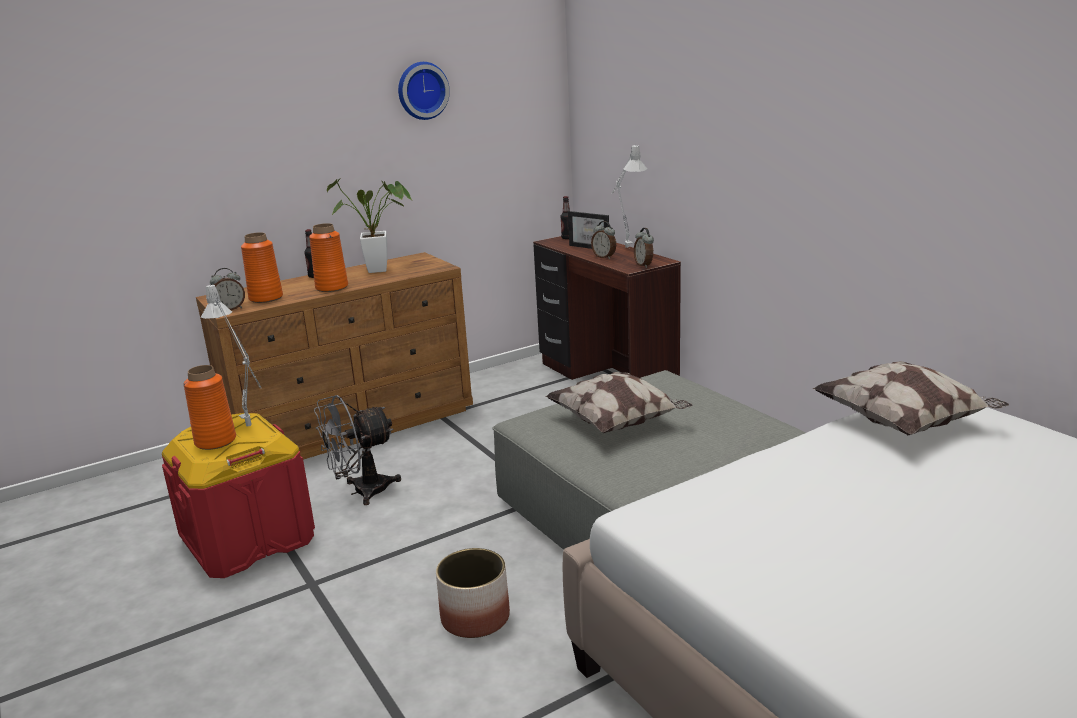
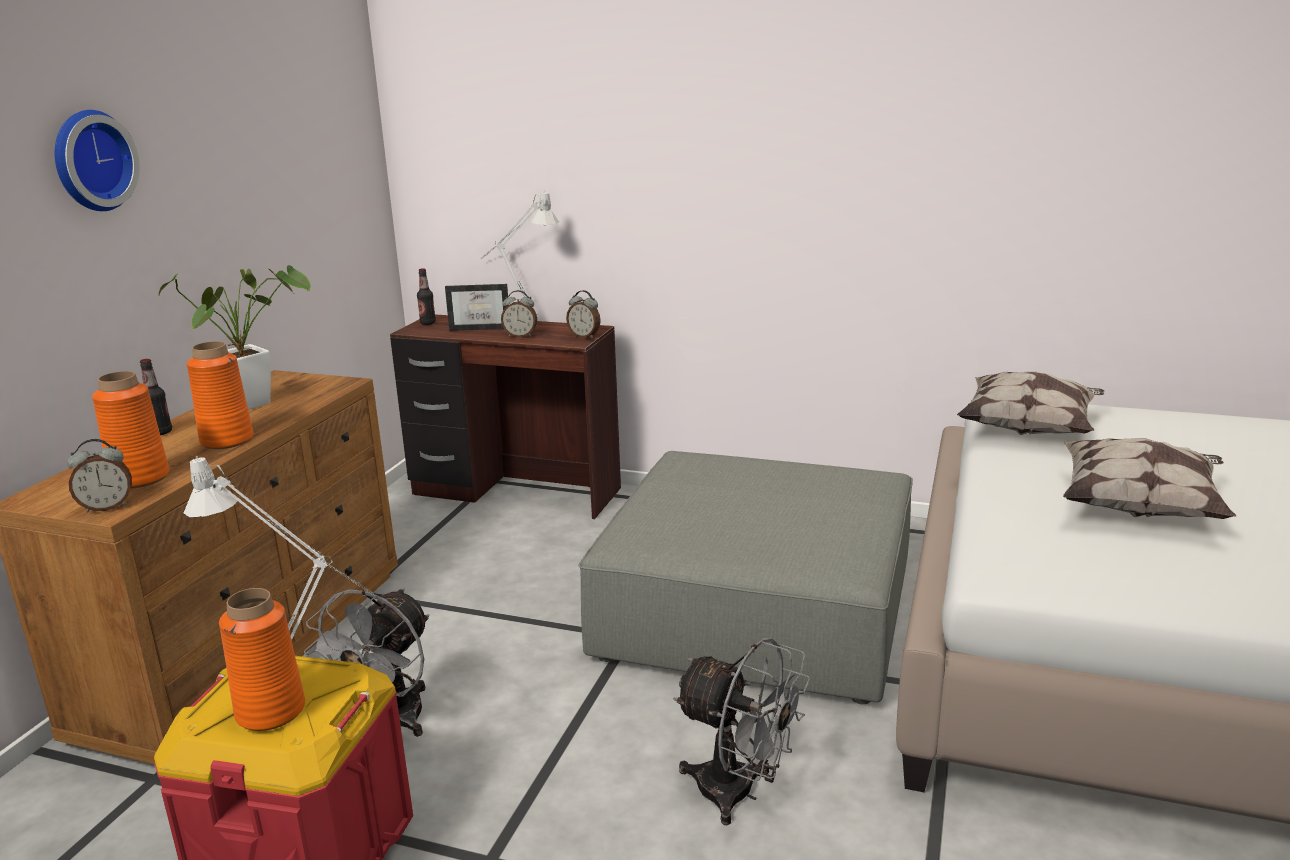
camera: 40 degrees left, 0 degrees up
(230, 309) = (107, 507): alarm clock -> alarm clock turned 45 degrees clockwise
(422, 90) = (241, 134): wall clock -> wall clock (90, 161)
(475, 617) = (739, 793): planter -> grey fan
(618, 423) = (721, 515): pillow -> pillow (1140, 508)

